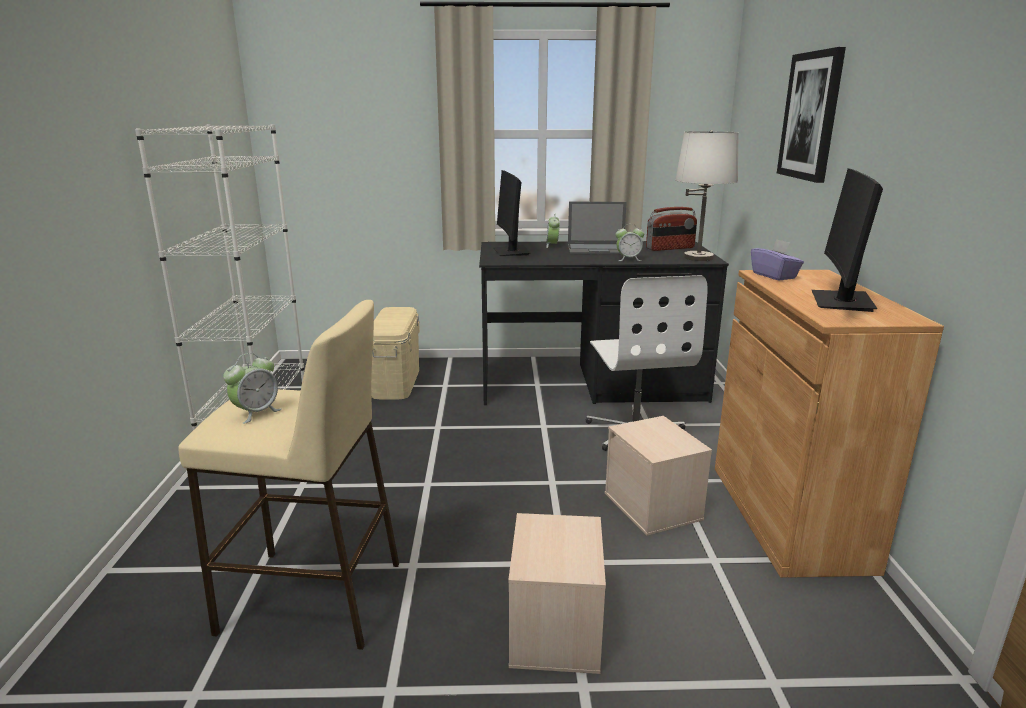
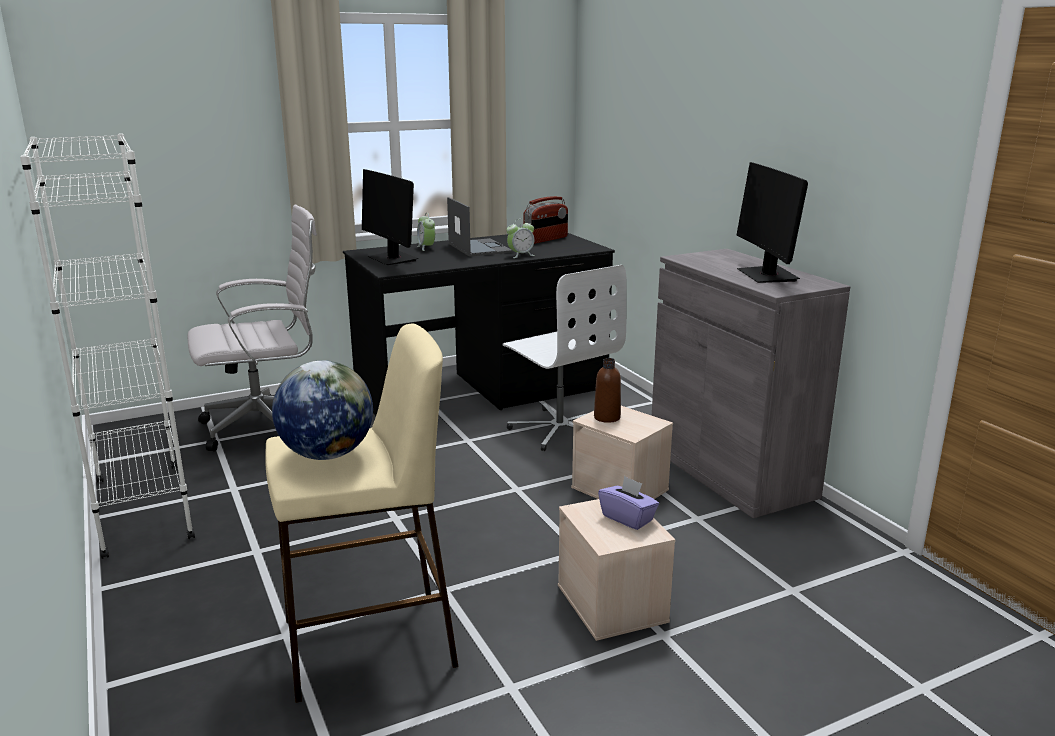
camera: 25 degrees left, 0 degrees up
(256, 413) = (327, 454): alarm clock -> globe
(396, 382) = (267, 426): beige storage box -> white office chair
(598, 250) = (479, 248): laptop -> laptop turned 90 degrees counterclockwise
(645, 430) = (607, 417): none -> brown bottle
(698, 257) = (582, 247): white table lamp -> none
(774, 276) = (694, 259): purple tissue box -> purple tissue box (628, 518)
(788, 515) = (730, 471): brown cabinet -> grey cabinet
(811, 116) = (685, 110): picture -> none

